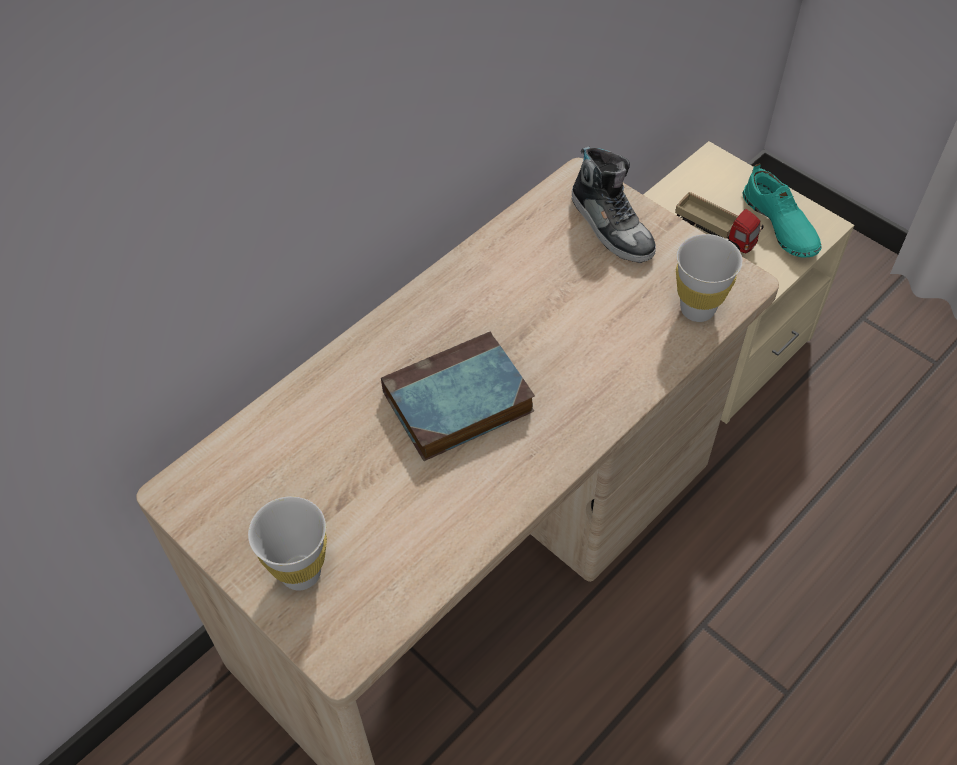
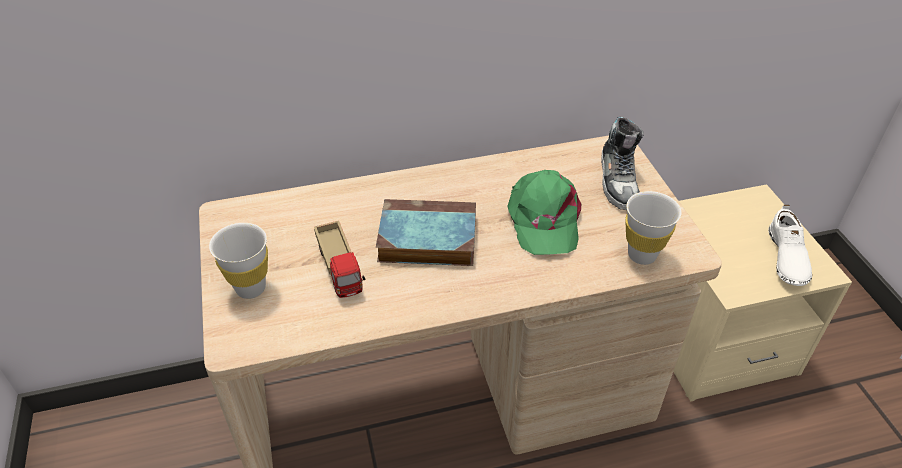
camera: 30 degrees right, 10 degrees down
(567, 314) = (543, 220): none -> green cap
(715, 233) = (729, 243): toy truck -> toy truck (341, 270)
(779, 225) = (786, 257): turquoise shoe -> white shoe

